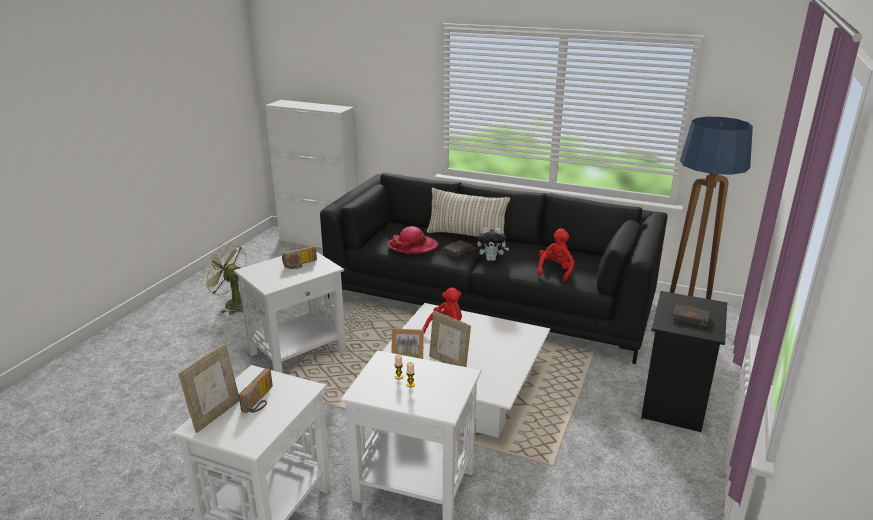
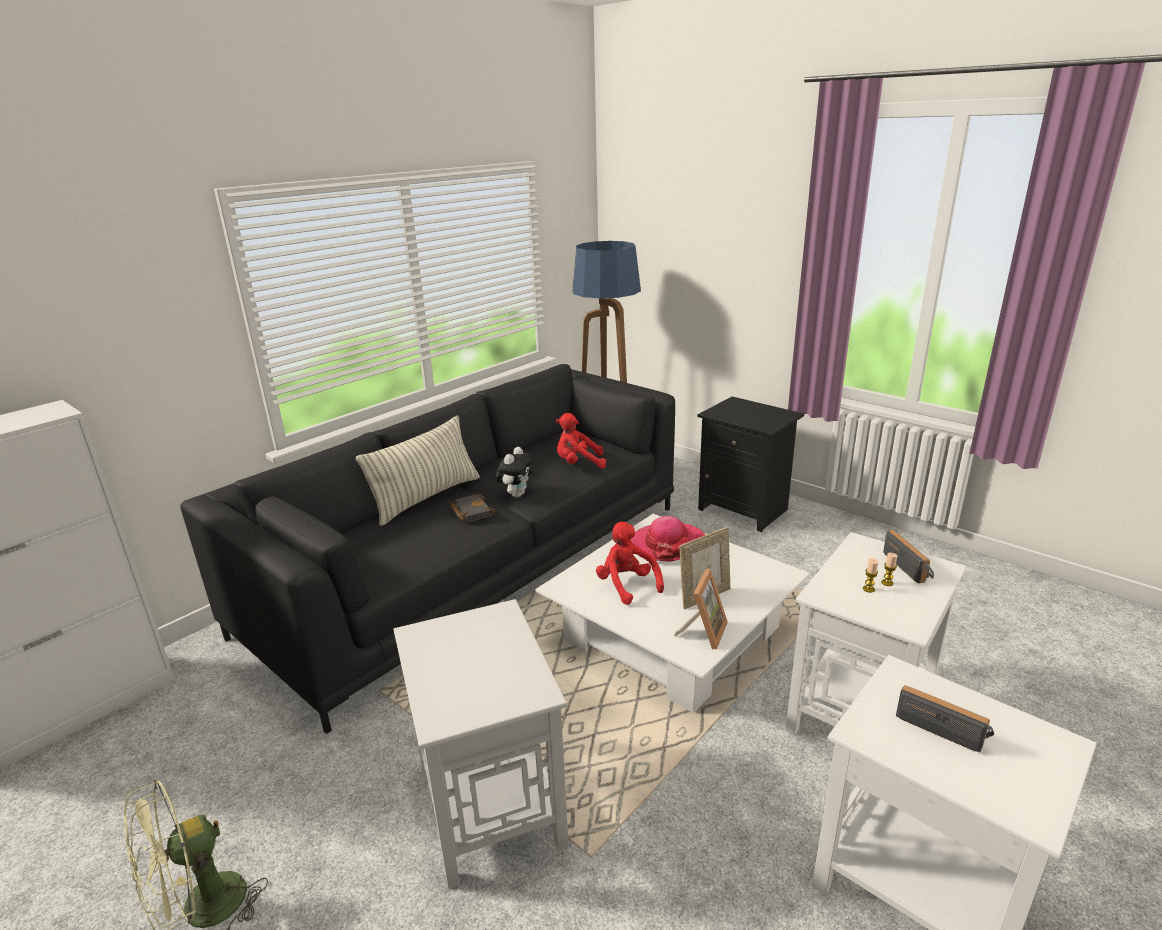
camera: 70 degrees left, 0 degrees up
(215, 414) = (993, 788): picture frame -> none
(300, 265) = (466, 645): radio -> radio (909, 567)
(413, 246) = (423, 544): hat -> hat (667, 544)
(555, 271) = (578, 464): red plush toy -> red plush toy turned 45 degrees counterclockwise
(691, 317) = (757, 414): black book -> none

